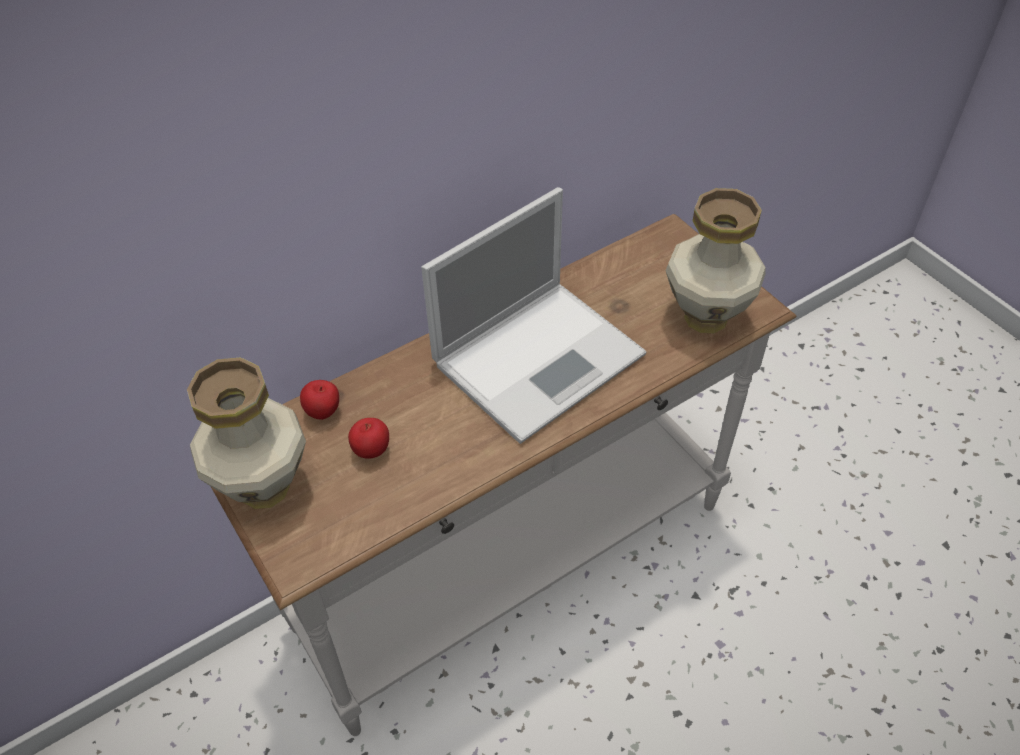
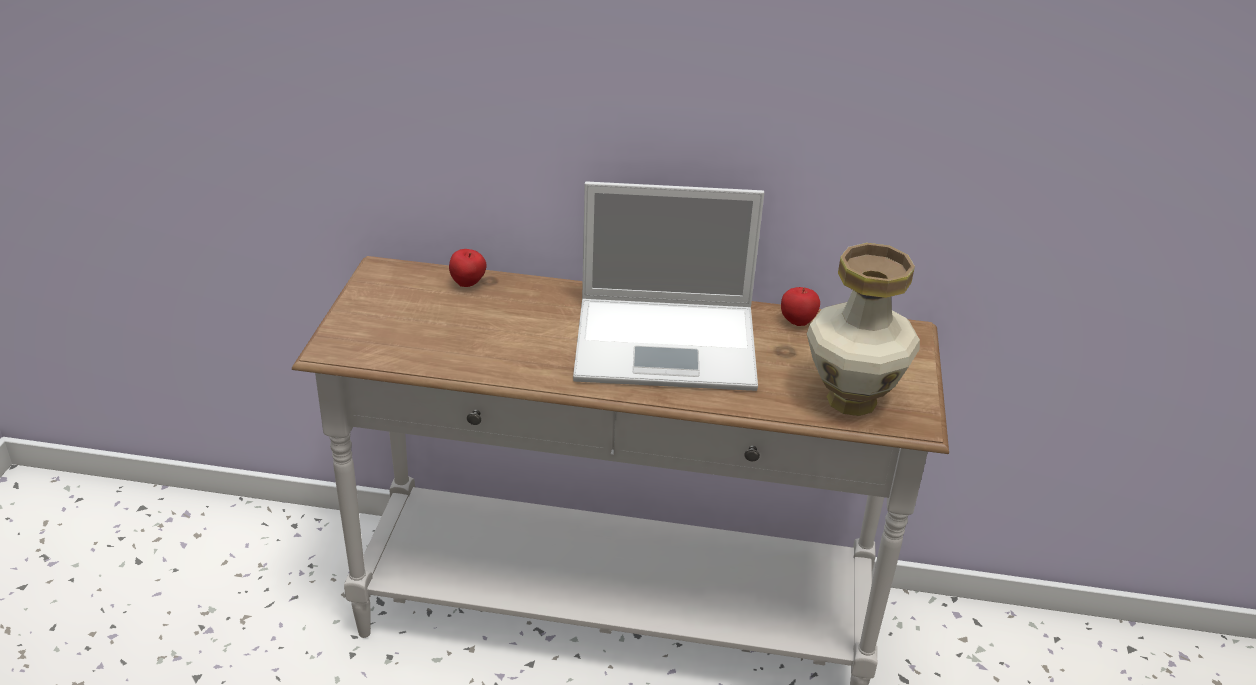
camera: 40 degrees right, 15 degrees down
(262, 488) = (371, 299): vase -> none
(371, 451) = (466, 322): apple -> apple (797, 322)

